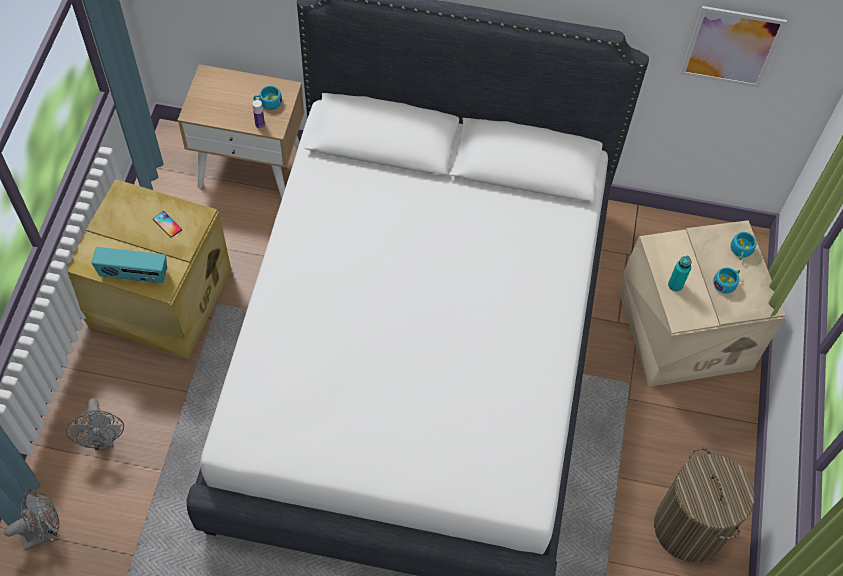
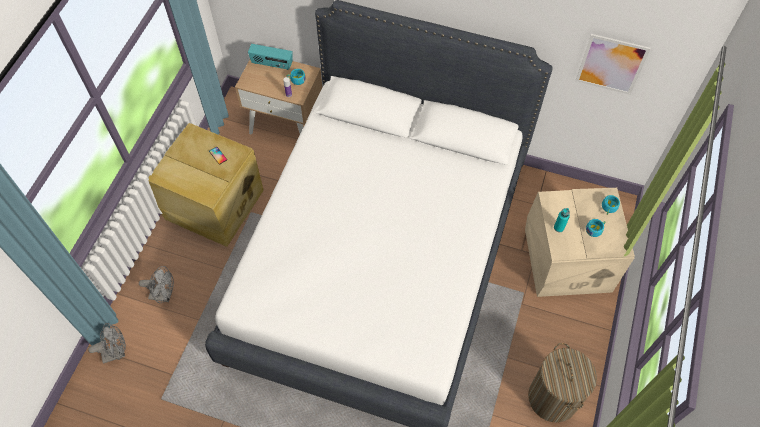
camera: 10 degrees right, 0 degrees up
(104, 440) = (164, 295): grey fan -> grey fan turned 75 degrees counterclockwise
(134, 275) = (191, 187): radio -> radio (272, 64)

